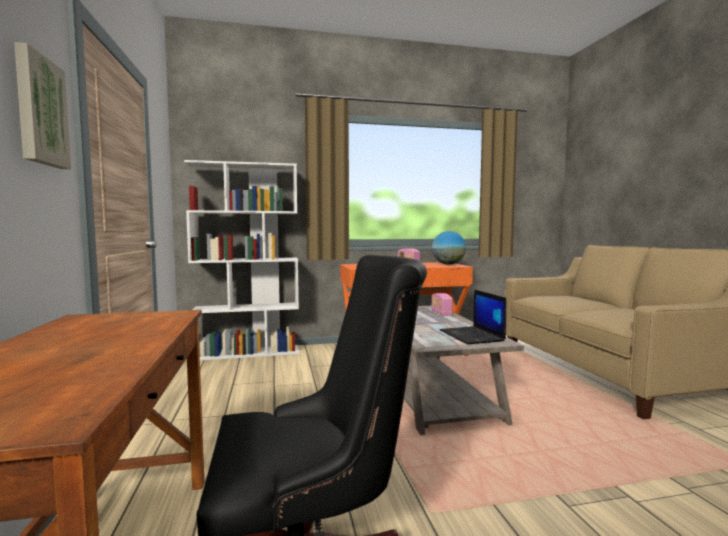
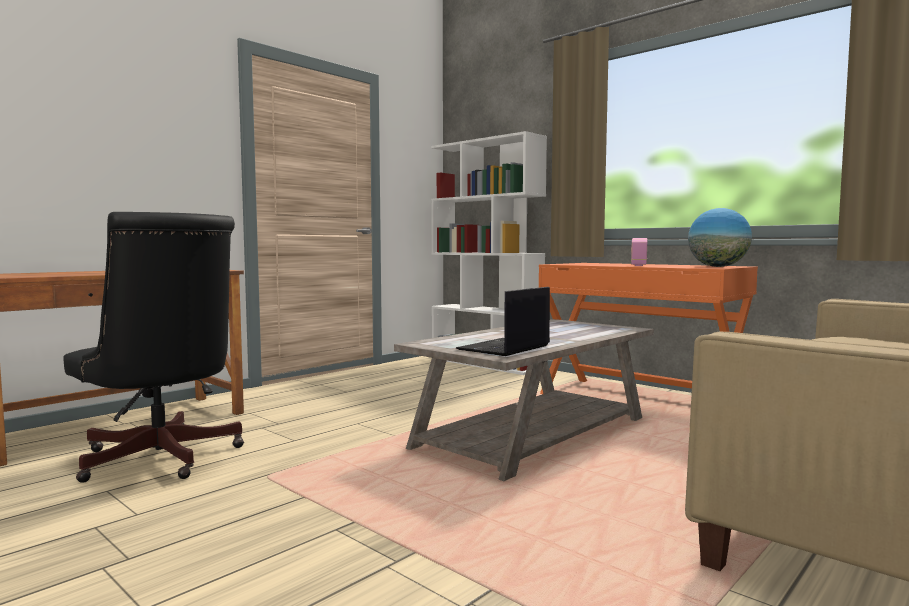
camera: 55 degrees right, 0 degrees up
(39, 111) = (187, 131): picture -> none
(441, 313) = (600, 333): radio -> none

